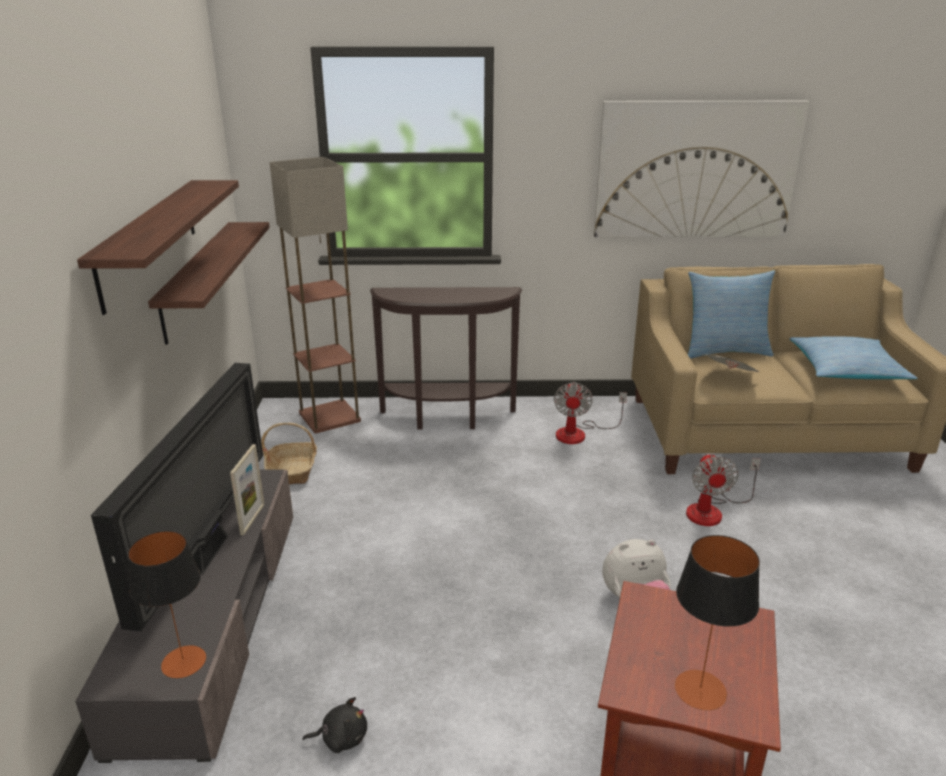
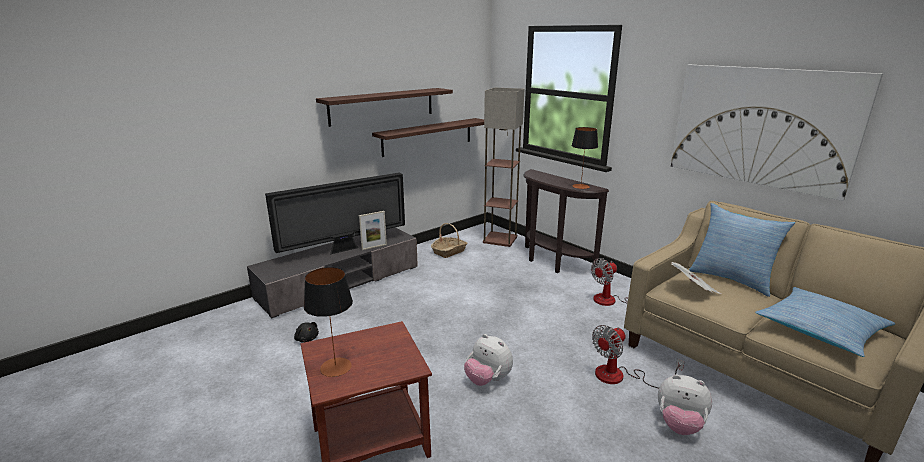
camera: 50 degrees right, 5 degrees down
(183, 662) = (280, 273): table lamp -> table lamp (581, 186)
(809, 523) = (679, 425): none -> plush toy

